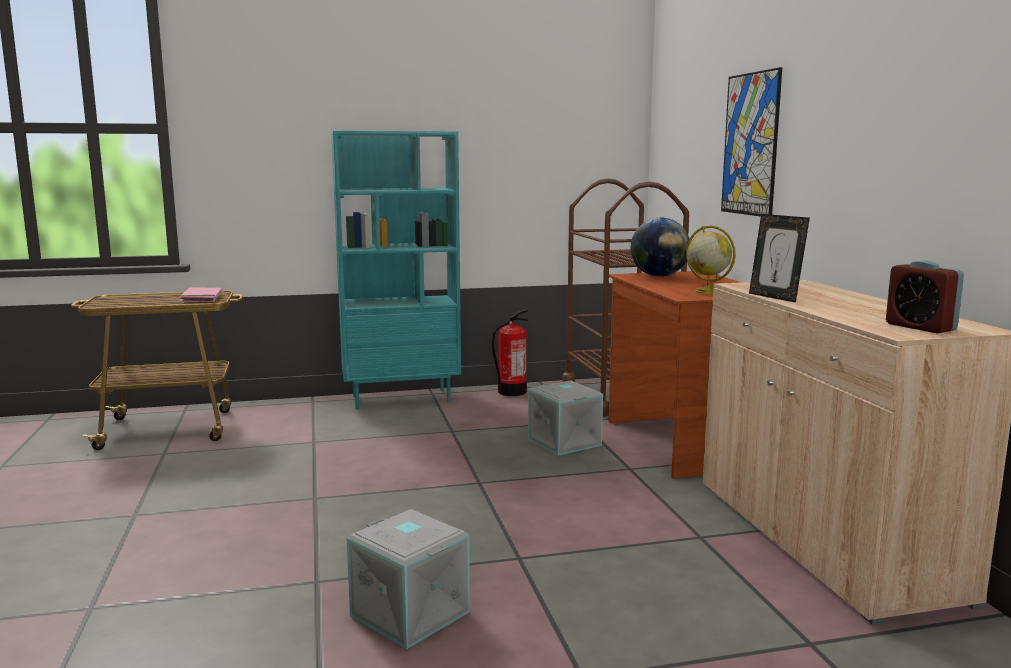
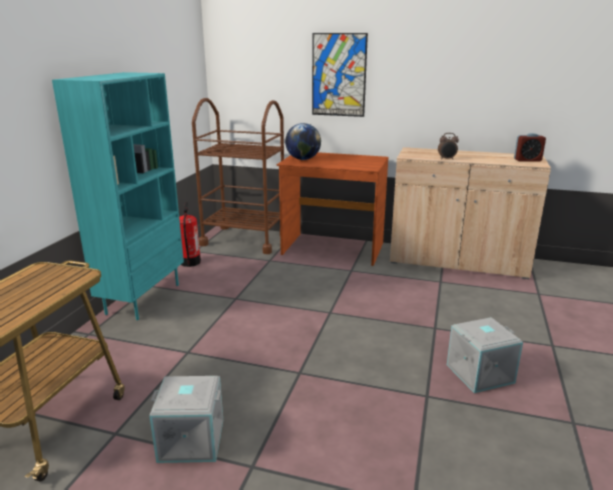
camera: 60 degrees left, 10 degrees up
(201, 298) = (57, 277): pink book -> none
(565, 442) = (297, 273): grey storage box -> grey storage box (192, 439)
(707, 292) = (361, 163): globe -> none
(775, 297) = (446, 159): picture frame -> alarm clock

